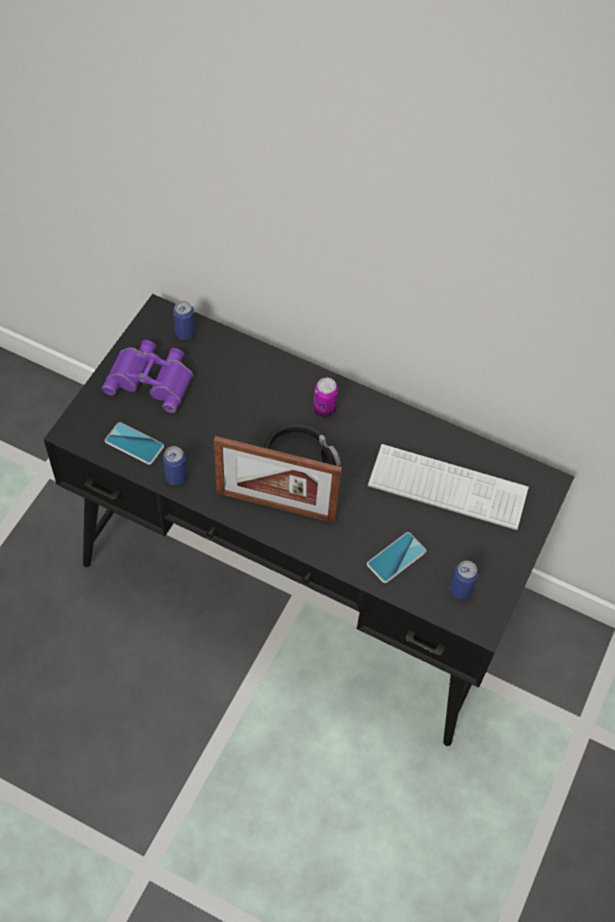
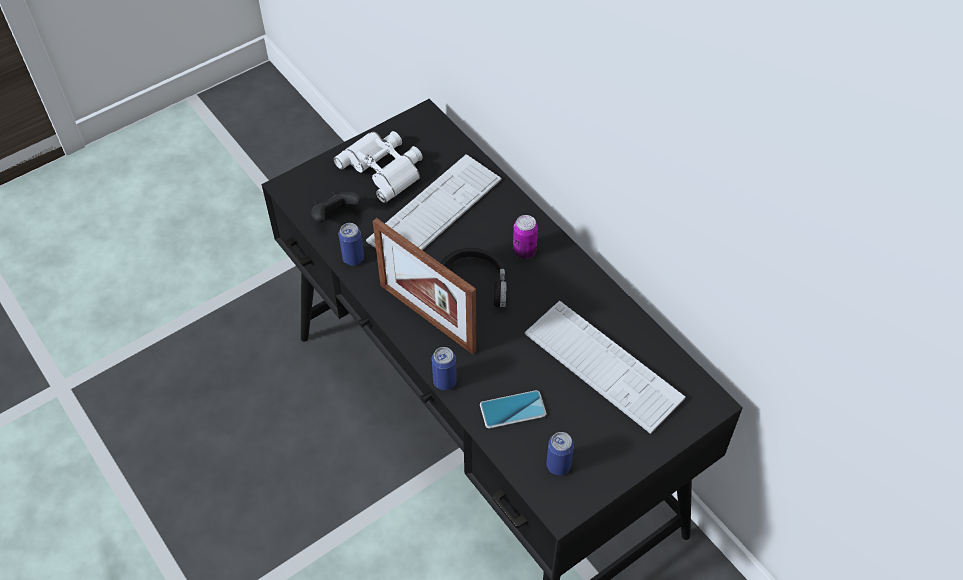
camera: 30 degrees right, 5 degrees down
(134, 444) = (335, 216): phone -> black game controller
(152, 378) = (384, 168): purple binoculars -> white binoculars
(185, 333) = (437, 140): can -> can (444, 381)
(223, 402) = (435, 211): none -> keyboard

